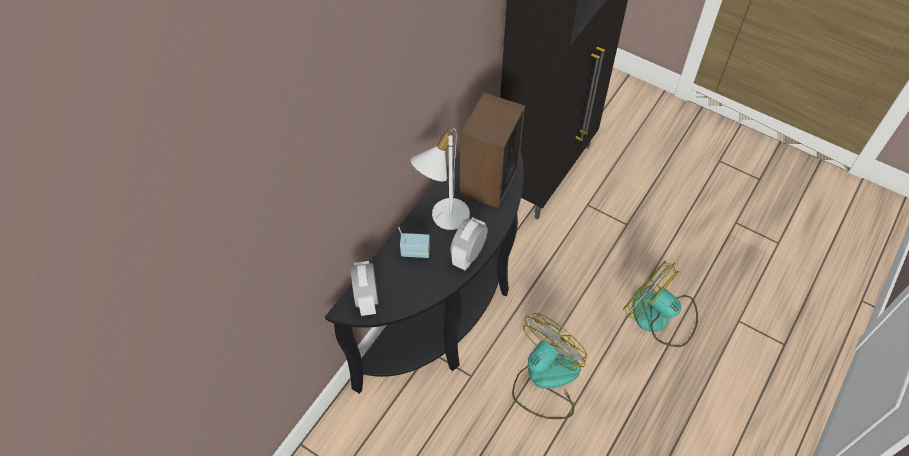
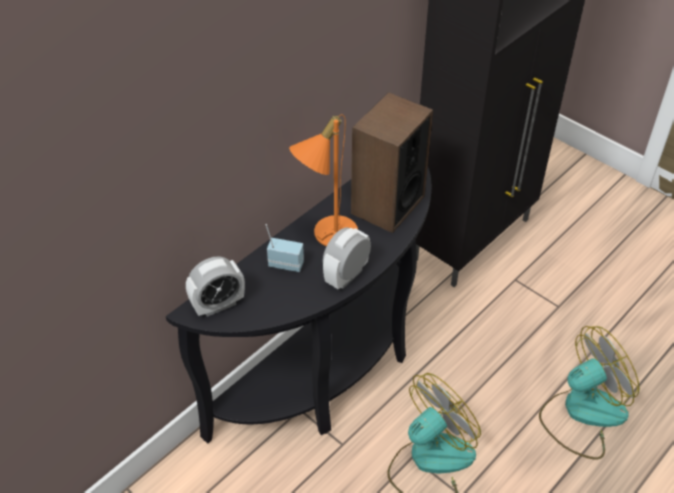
camera: 10 degrees right, 10 degrees down
(367, 299) = (218, 305): alarm clock -> alarm clock turned 120 degrees counterclockwise
(443, 216) = (327, 233): white table lamp -> orange table lamp
(659, 317) = (582, 413): fan -> fan turned 105 degrees clockwise

